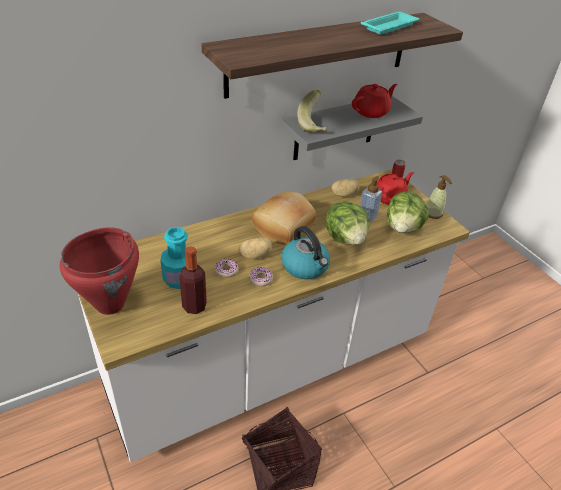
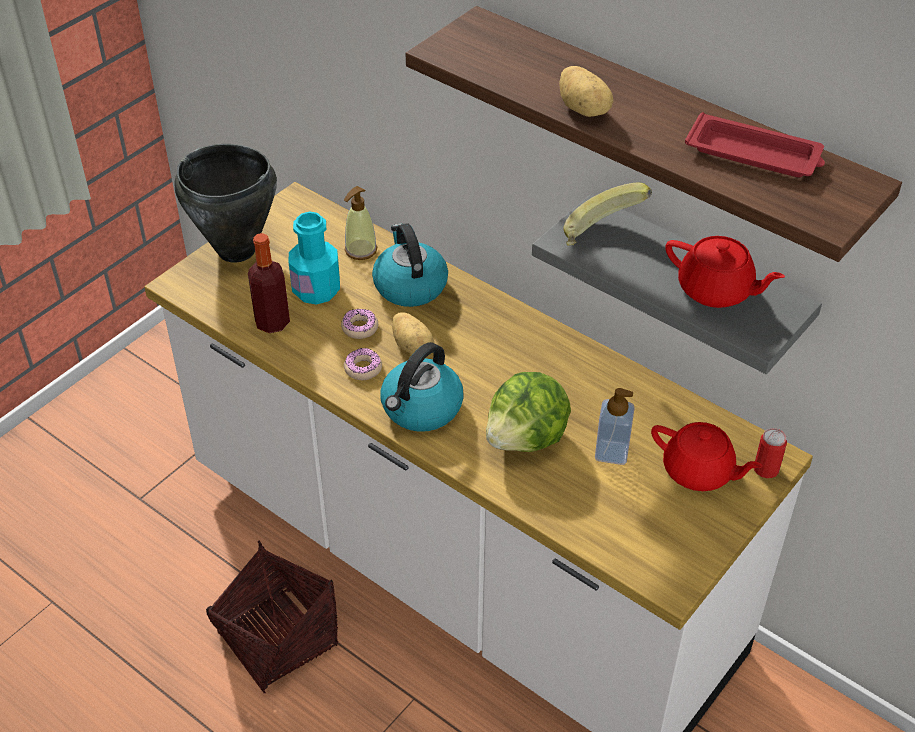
camera: 70 degrees right, 5 degrees up
(111, 304) = (236, 251): red cooking pot -> black cooking pot
(206, 241) = (409, 285): none -> kettle
(284, 227) = (502, 357): bread -> none
(344, 194) = (656, 405): potato -> potato (584, 109)
(390, 26) = (755, 154): turquoise tray -> red tray
(403, 228) = (614, 511): lettuce -> none
(433, 213) = (698, 549): soap dispenser -> soap dispenser (360, 250)

